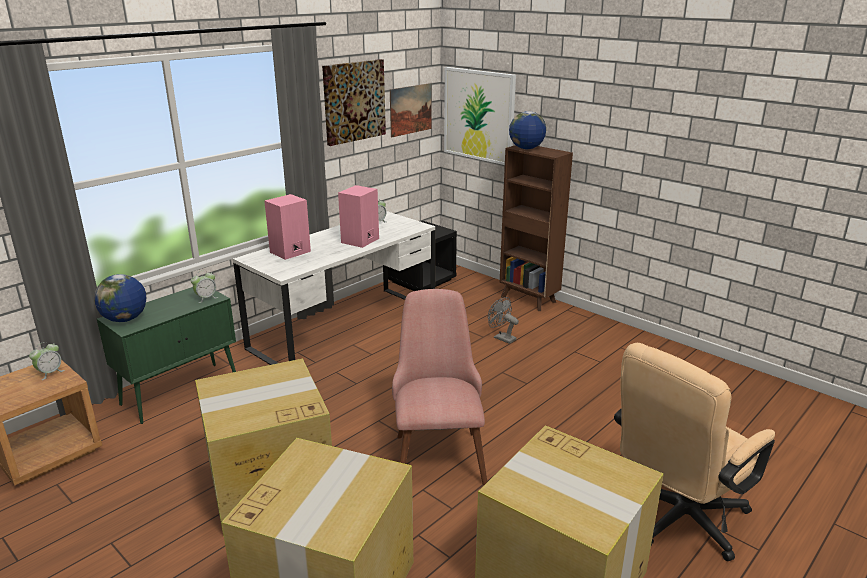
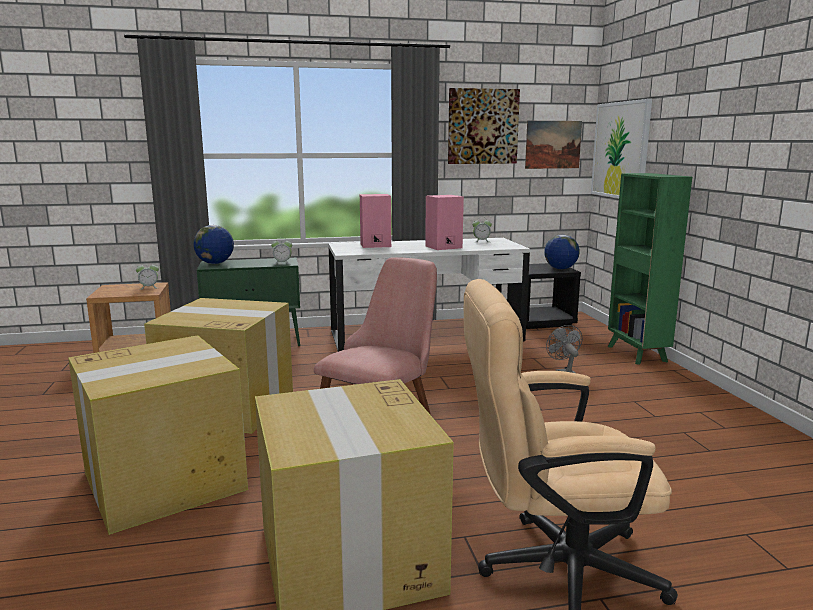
camera: 35 degrees right, 10 degrees down
(526, 148) = (642, 174): globe -> globe (560, 269)
(529, 300) = (637, 354): brown bookcase -> green bookcase

